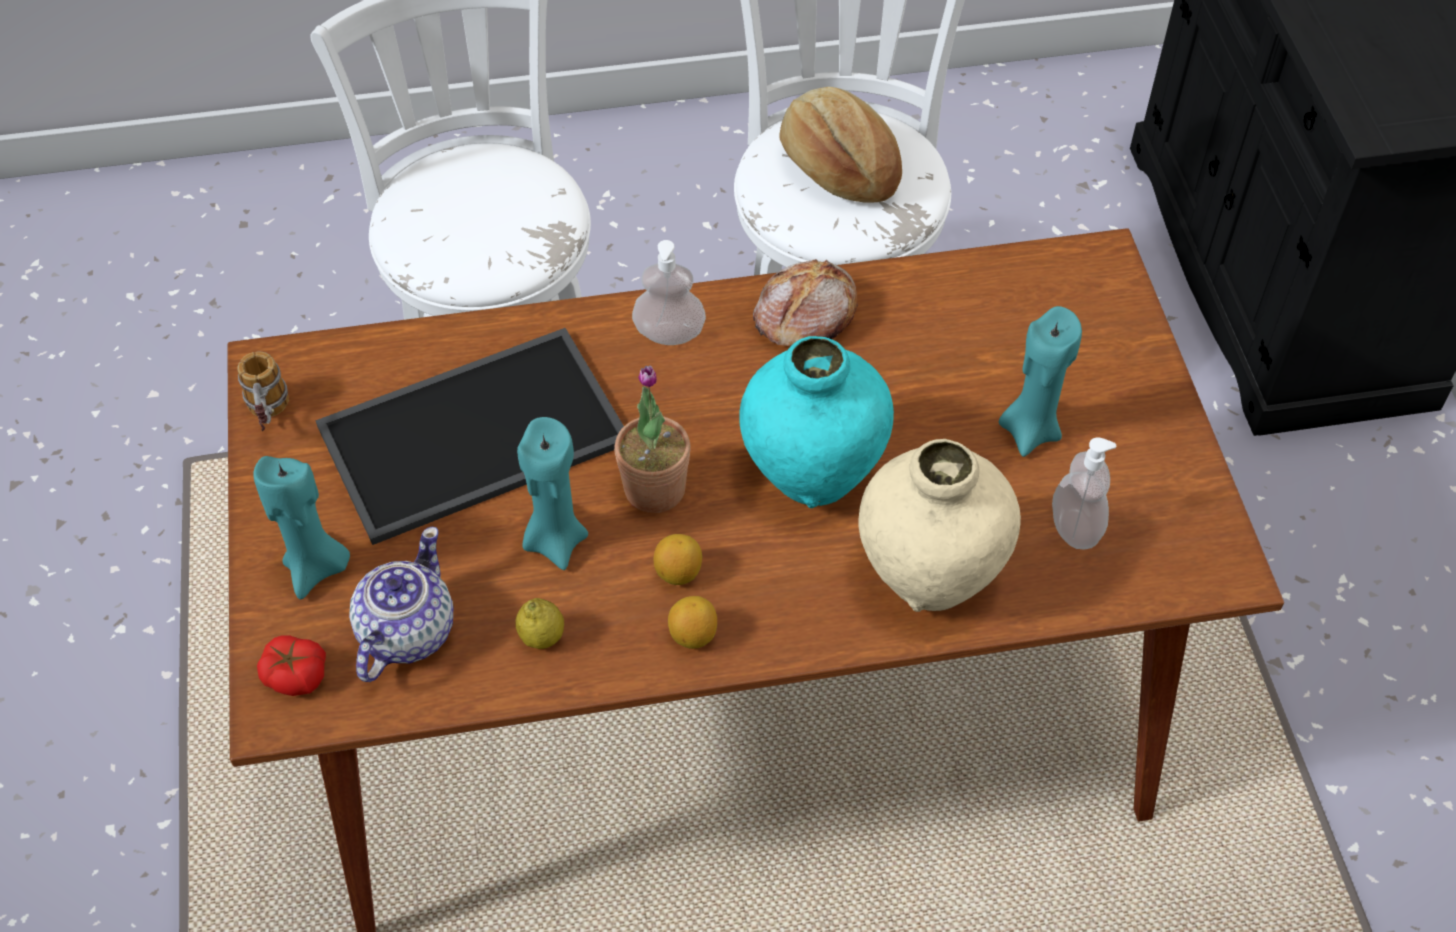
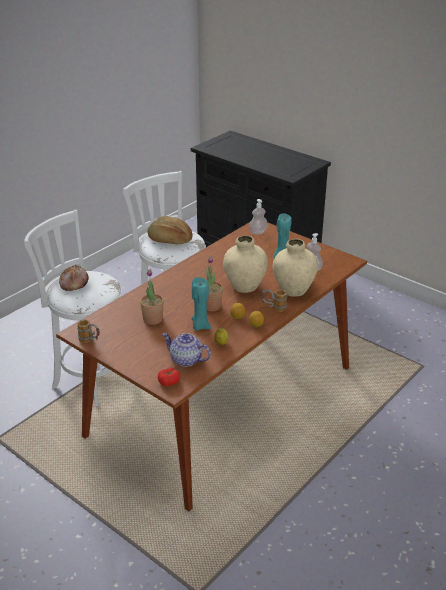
camera: 40 degrees left, 20 degrees down
(317, 568) = (145, 361): turquoise candle -> none
(405, 633) = (186, 360): teapot -> teapot turned 45 degrees counterclockwise
(472, 439) = (153, 319): tray -> potted plant
(669, 333) = (176, 279): soap dispenser -> soap dispenser (258, 232)
(802, 606) = (273, 308): none -> mug
(803, 315) = (204, 262): bread -> bread (73, 283)
(812, 474) = (244, 286): turquoise vase -> beige vase

